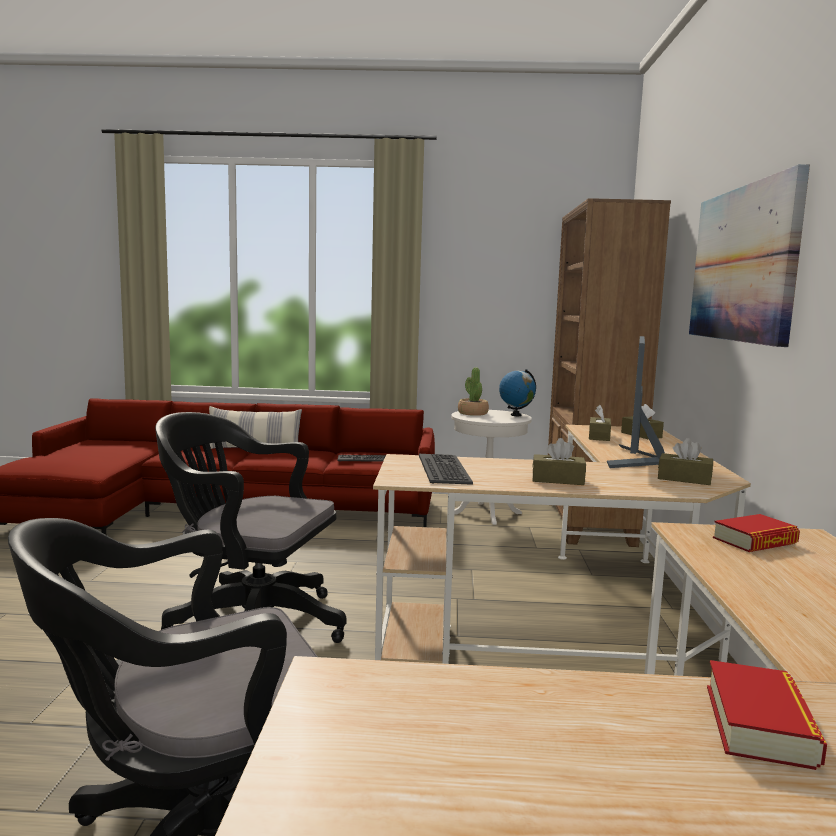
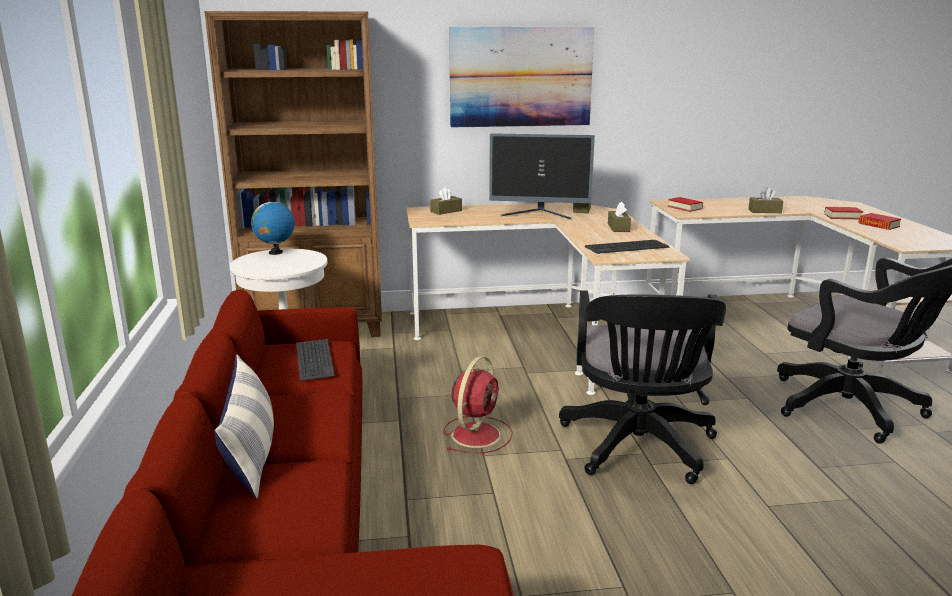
camera: 100 degrees left, 10 degrees up
(333, 562) = (477, 434): none -> red fan
(472, 413) = (268, 267): potted plant -> none
(599, 436) = (463, 219): brown tissue box -> brown tissue box (764, 211)
(621, 751) = (878, 225): none -> book

